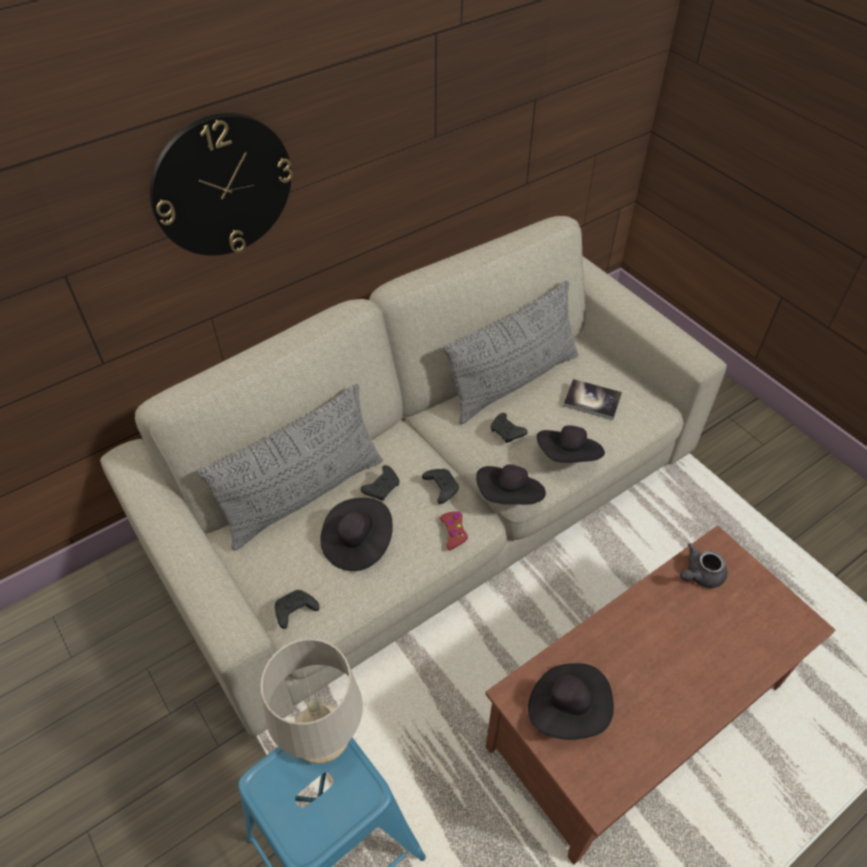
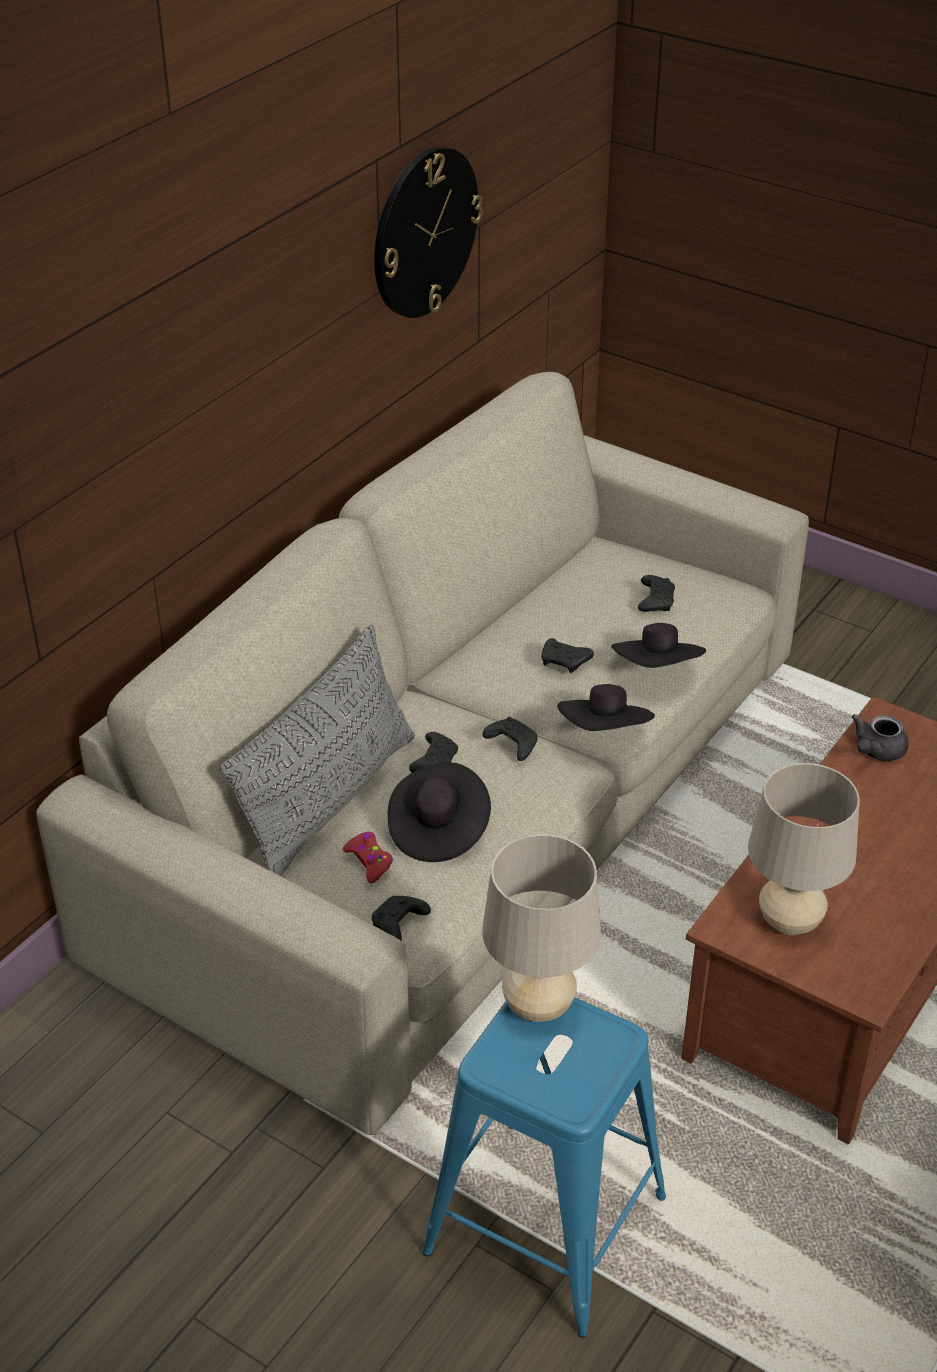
camera: 20 degrees left, 10 degrees down
(222, 186) = (175, 385): wall clock -> wall clock (424, 232)
(453, 532) = (556, 787): red game controller -> red game controller (369, 861)
(513, 382) = (538, 606): grey pillow -> none
(567, 708) = (790, 922): black hat -> beige table lamp
(592, 400) = (655, 600): book -> black game controller

